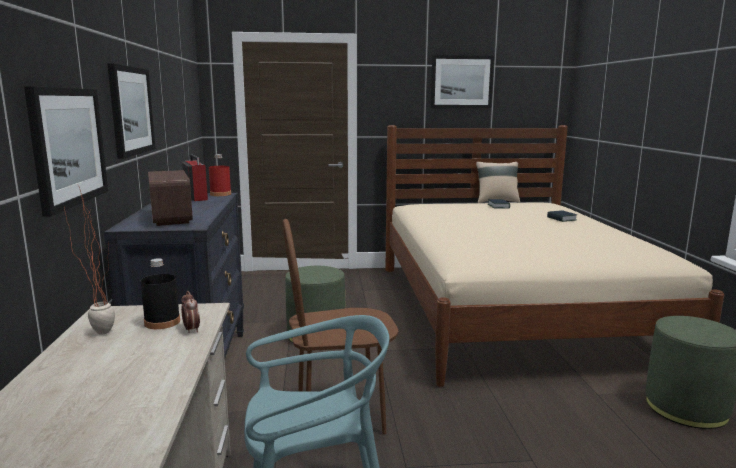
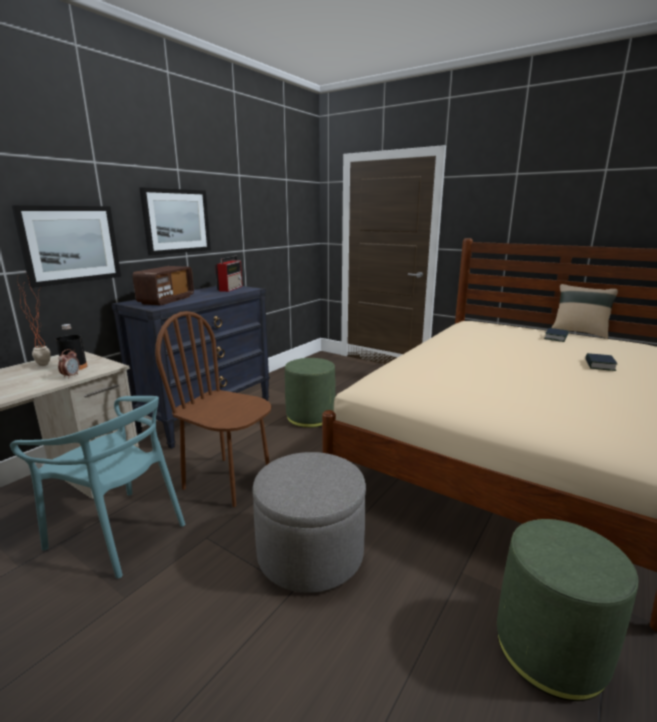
camera: 40 degrees right, 5 degrees up
(220, 194) = (250, 288): red bottle -> none
(461, 82) = (557, 191): picture -> none
(501, 432) = (310, 552): none -> grey ottoman

